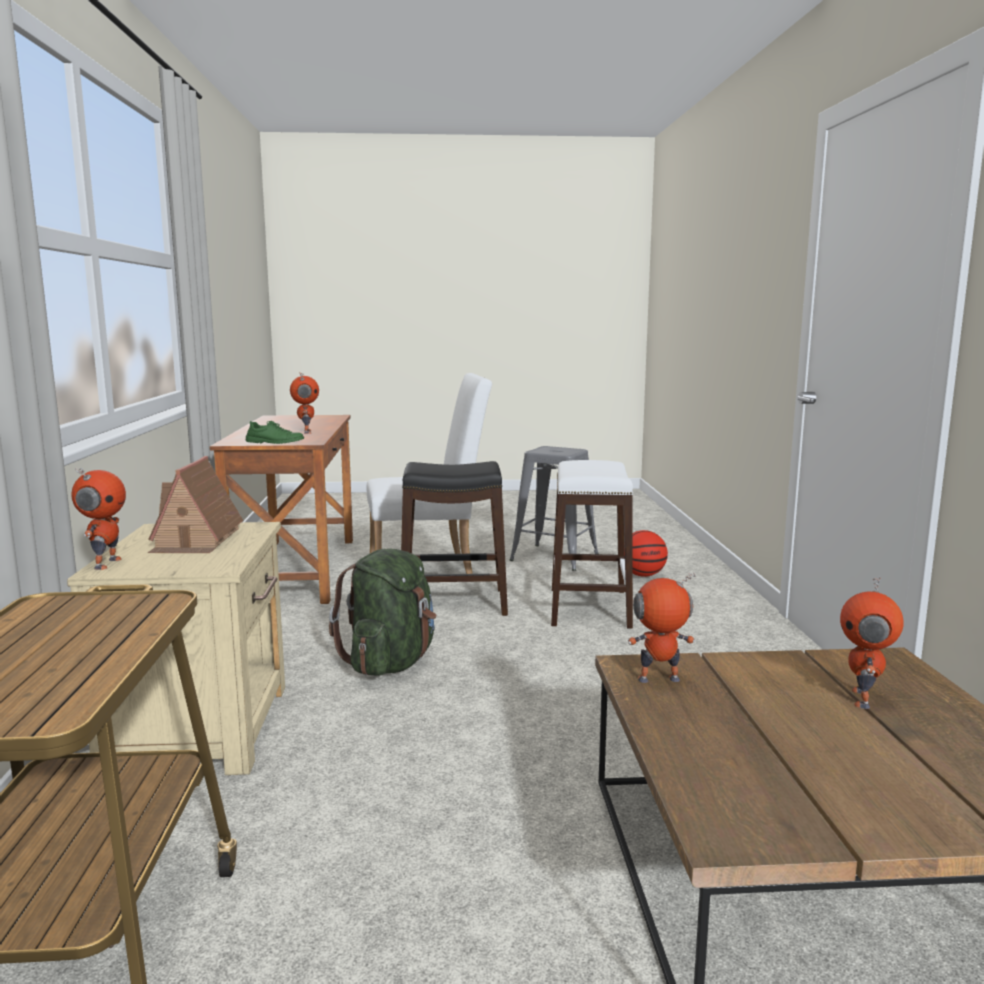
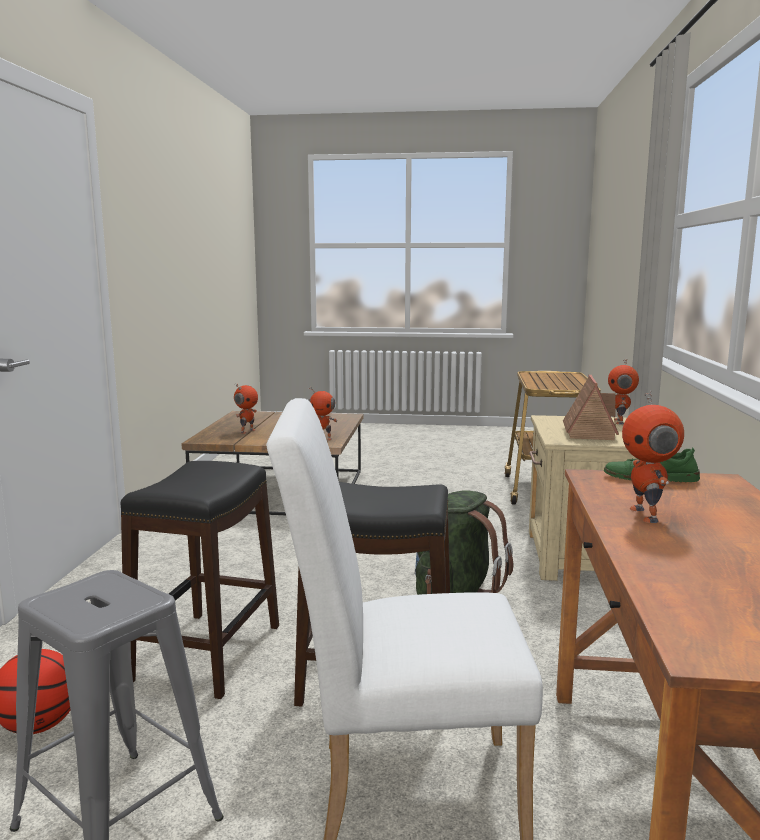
camera: 170 degrees left, 0 degrees up
(588, 607) = (209, 652): white stool -> black stool

